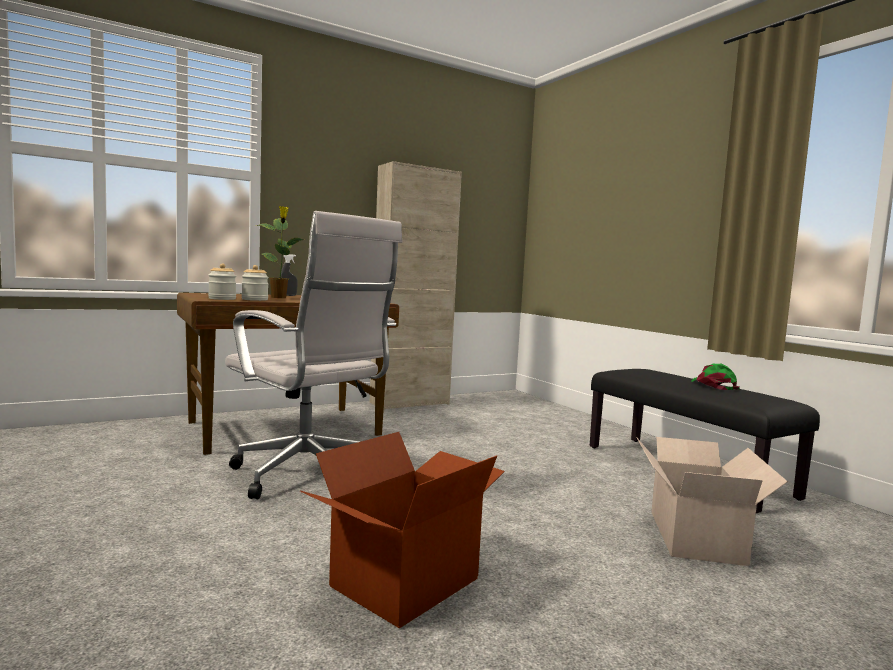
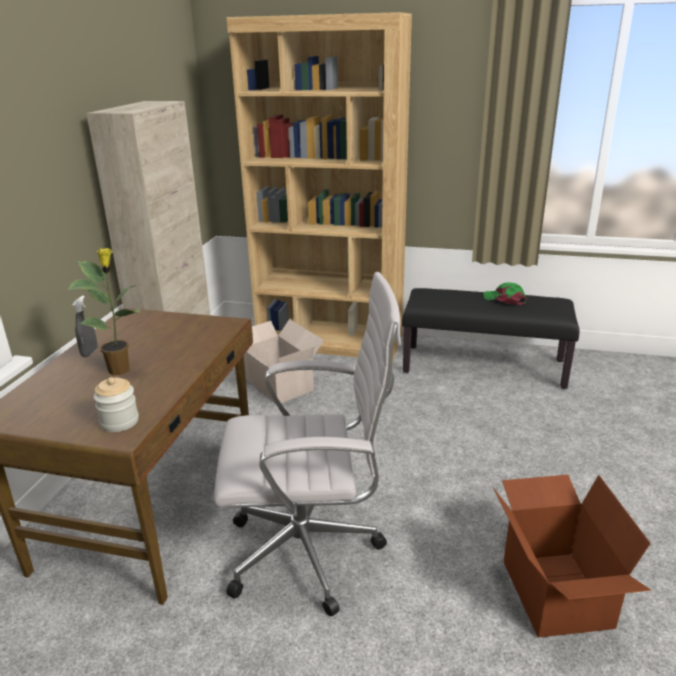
camera: 45 degrees left, 20 degrees up
(254, 299) = (146, 399): jar -> none
(567, 418) = (331, 341): none -> brown bookcase
(695, 535) = (576, 430): cardboard box -> cardboard box (278, 383)

